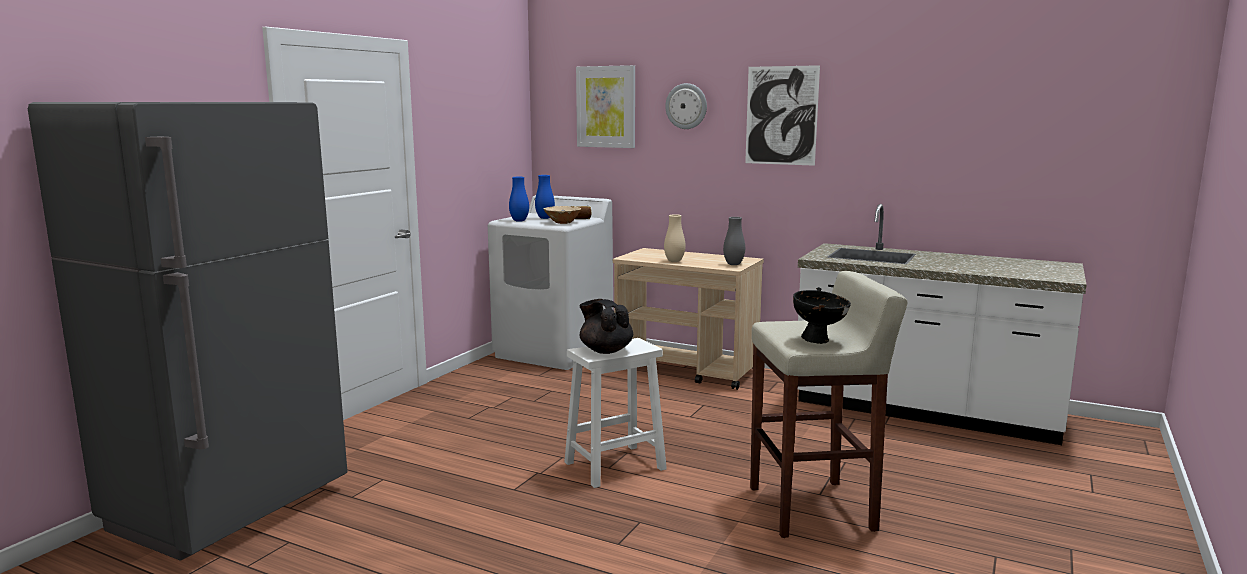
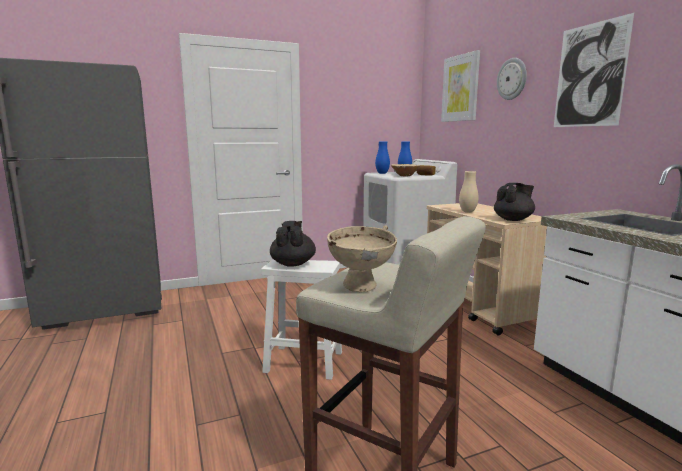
camera: 40 degrees right, 0 degrees up
(733, 264) = (513, 220): grey vase -> black teapot
(818, 340) = (362, 288): black bowl -> beige bowl

